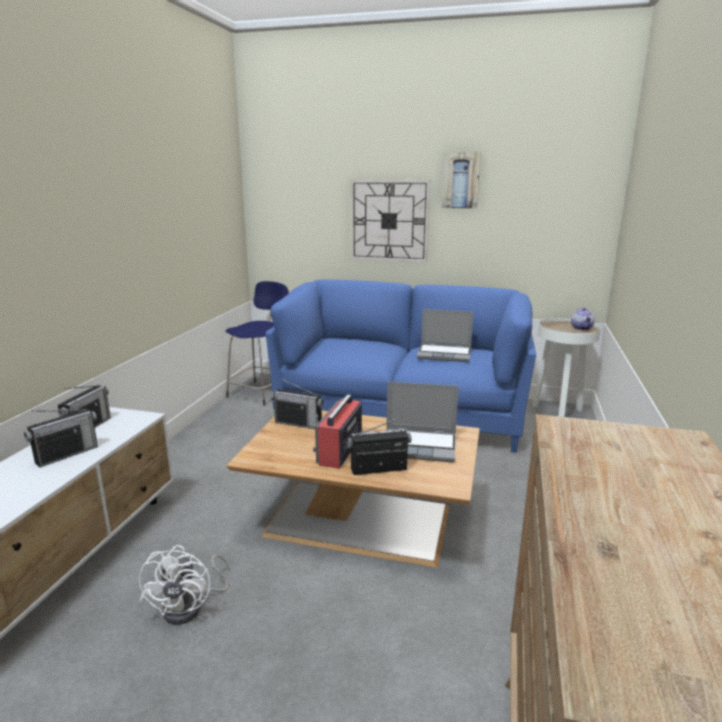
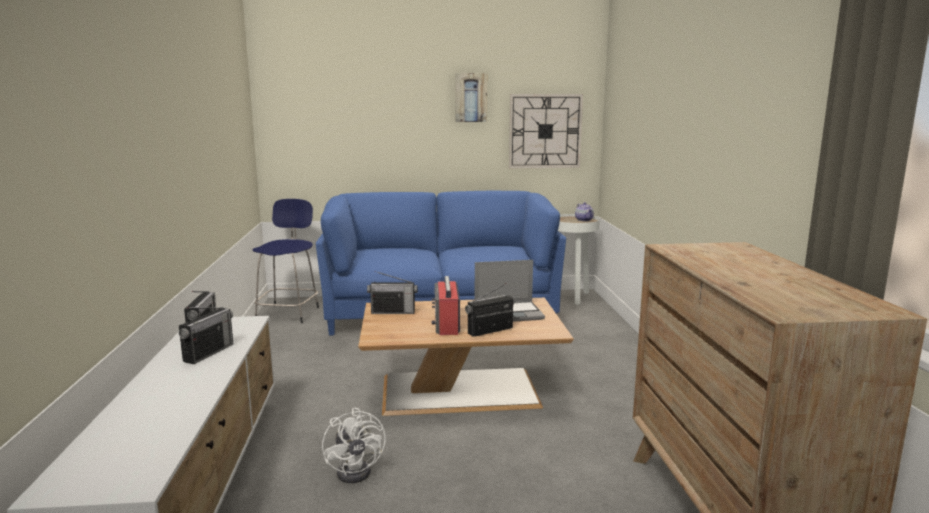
camera: 20 degrees left, 5 degrees down
(389, 221) = (406, 135): wall clock -> wall clock (545, 131)
(445, 354) = (480, 250): laptop -> none

